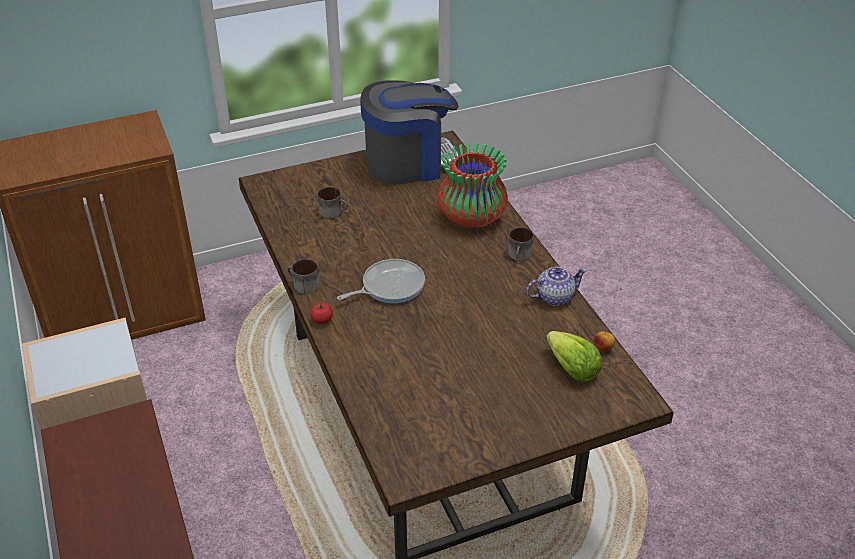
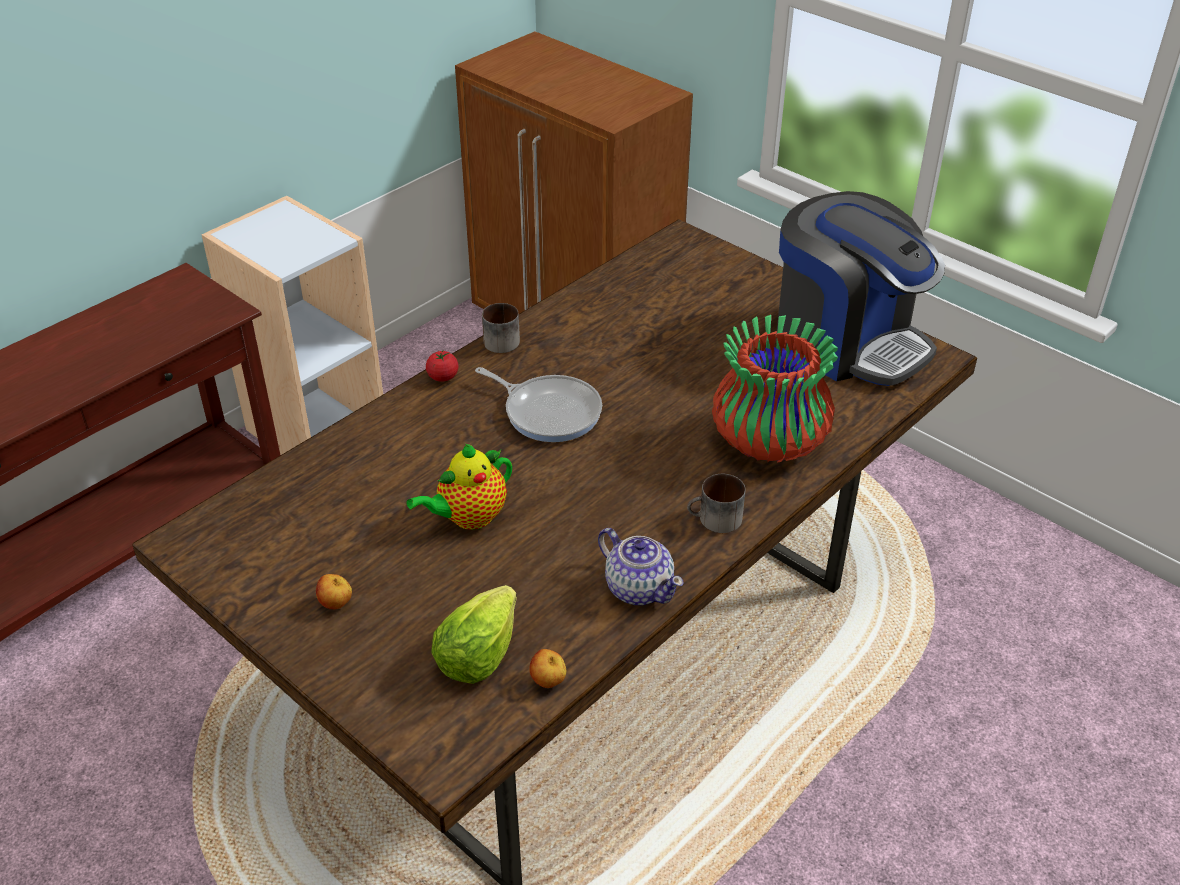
camera: 65 degrees right, 0 degrees up
(334, 211) = (671, 313): mug -> none
(462, 344) = (468, 518): none -> teapot
(503, 417) = (336, 604): none -> apple

